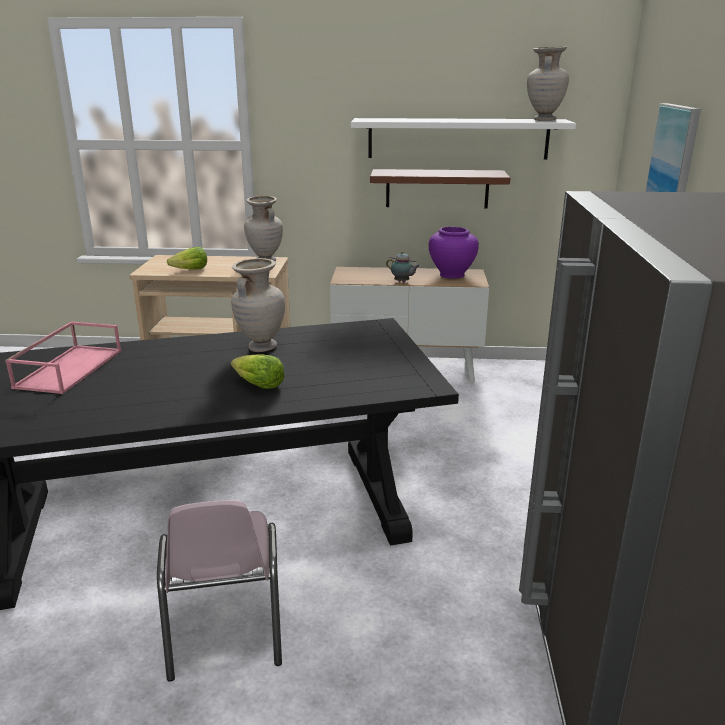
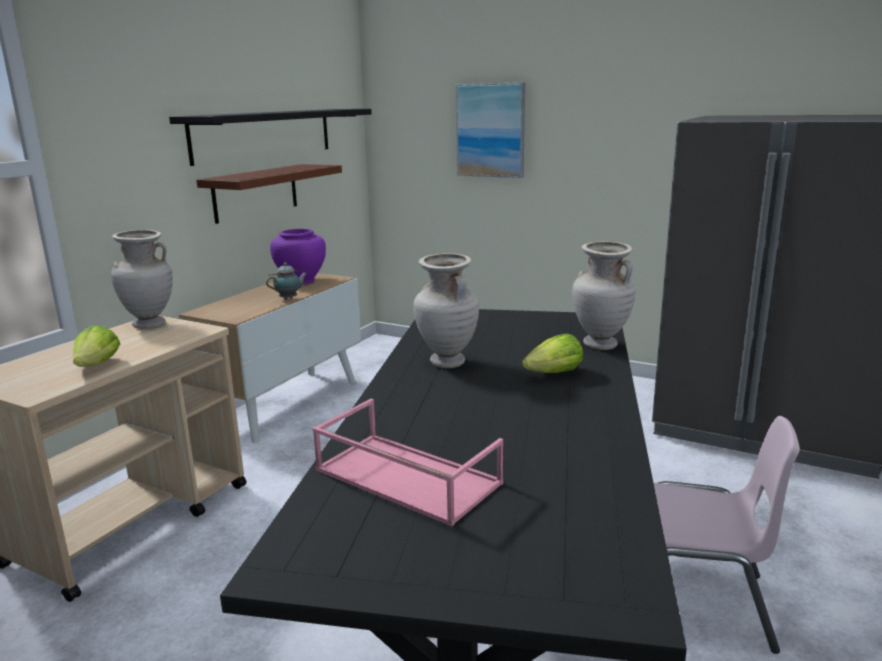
camera: 65 degrees left, 5 degrees down
(458, 138) = (264, 134): white shelf -> black shelf
(543, 120) = (335, 109): beige vase -> beige vase (600, 345)

